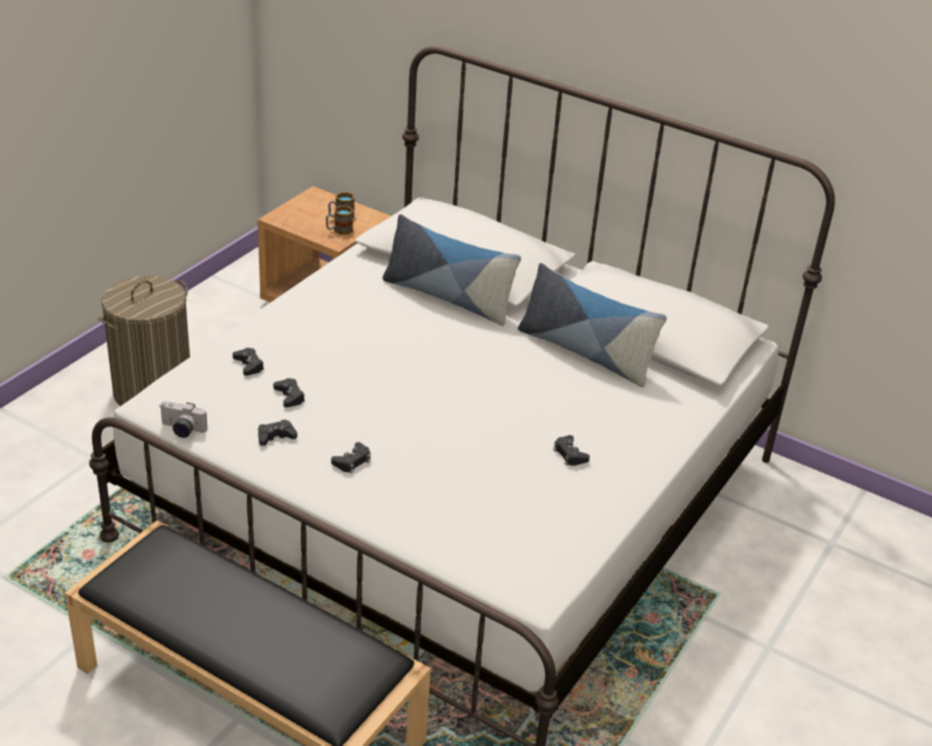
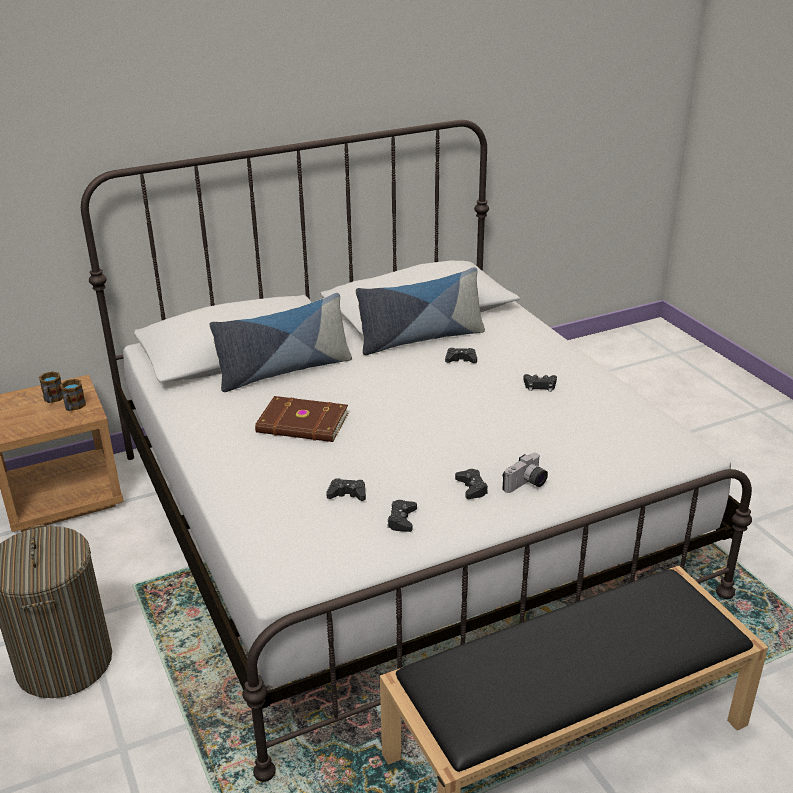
camera: 55 degrees left, 5 degrees down
(181, 430) = (342, 576): camera -> camera (526, 485)
(249, 365) = (275, 504): black game controller -> black game controller (461, 360)
(372, 338) = (302, 424): none -> brown book

